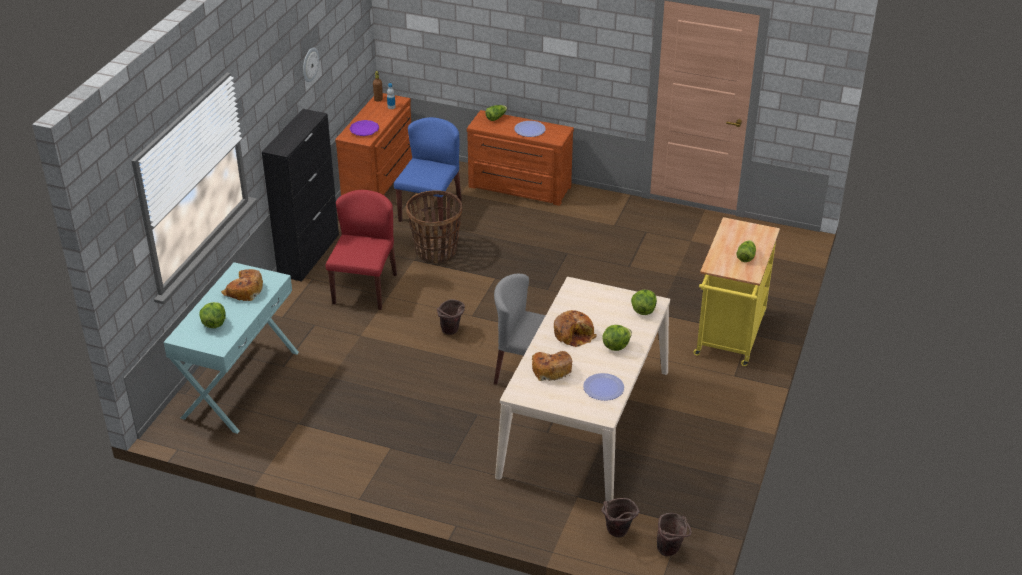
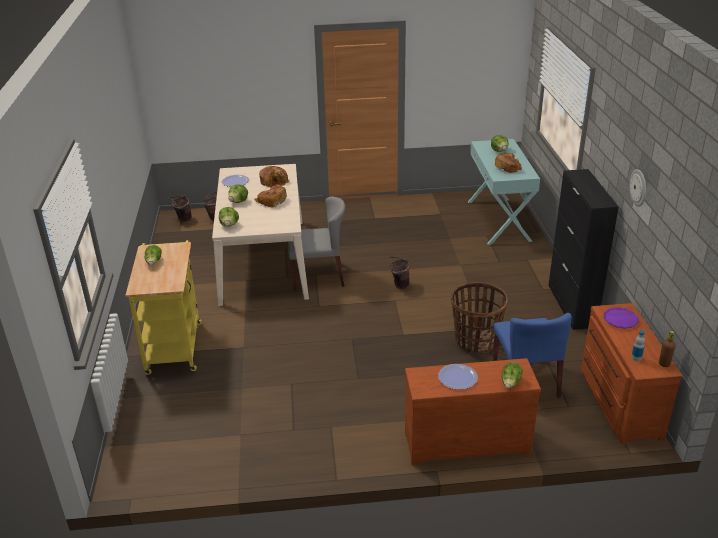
camera: 155 degrees right, 5 degrees down
(365, 288) = (496, 294): red chair -> none

